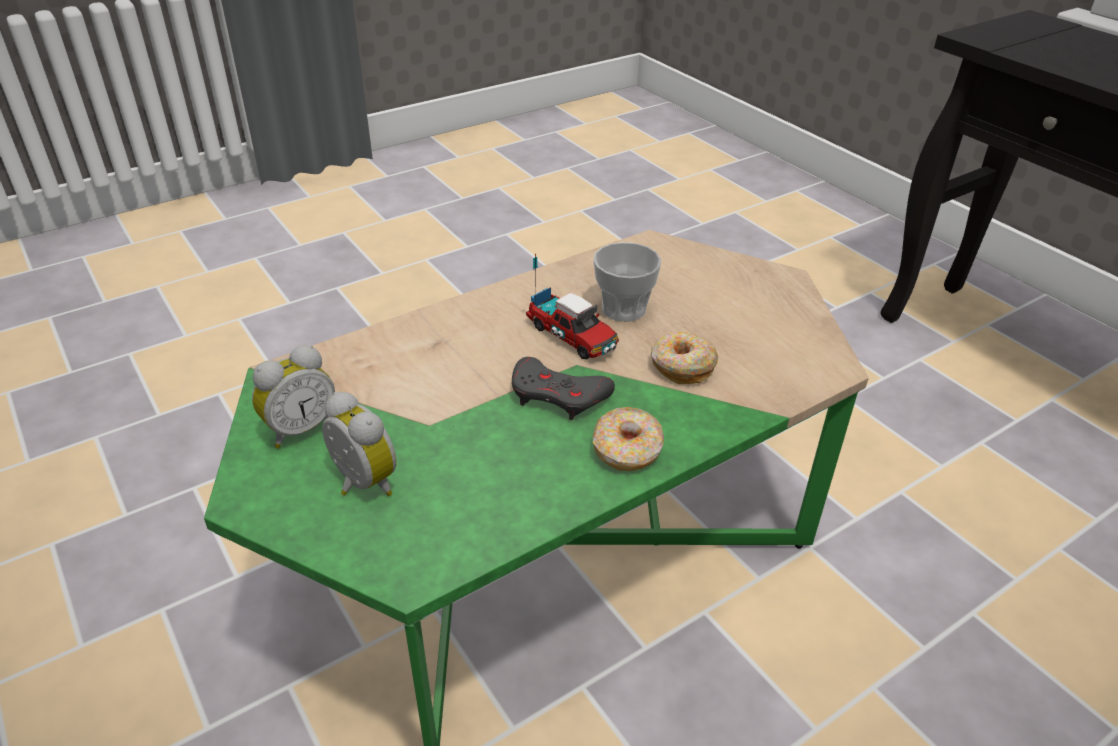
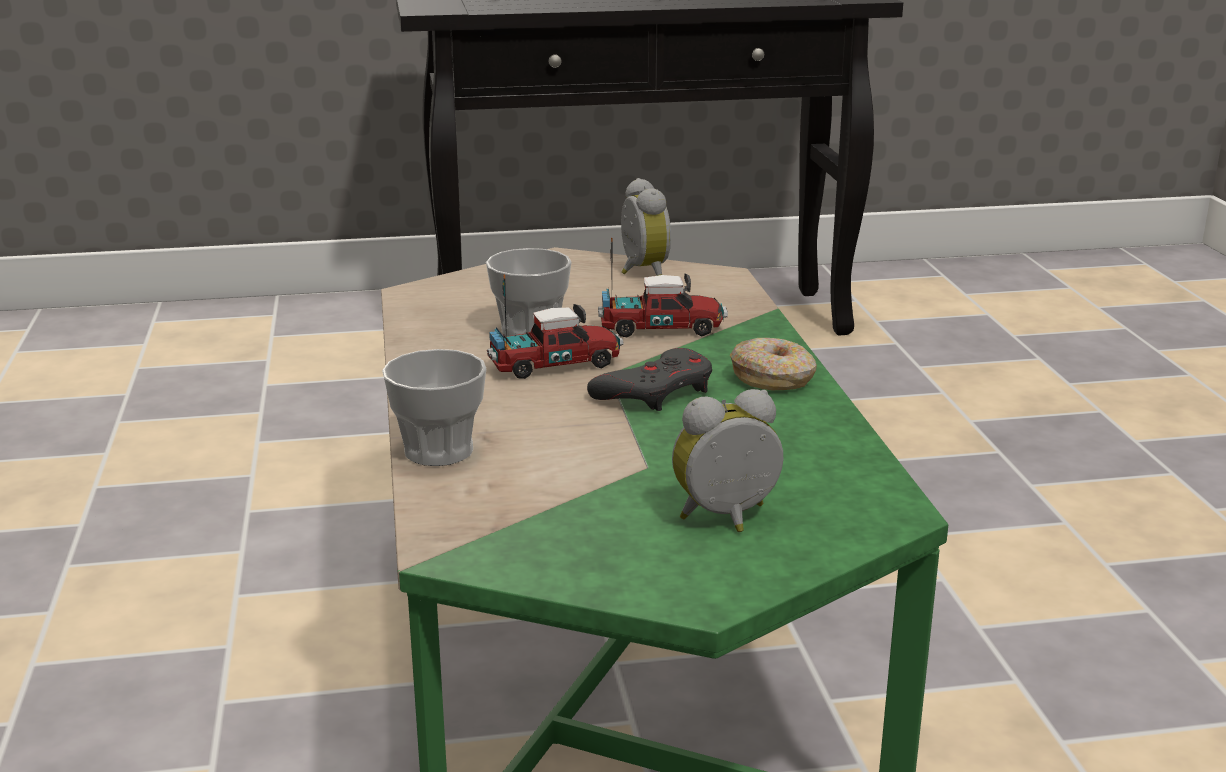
camera: 65 degrees left, 15 degrees down
(299, 428) = (585, 546): alarm clock -> alarm clock (640, 272)
(407, 332) = (438, 450): none -> cup
(681, 366) = (662, 329): donut -> toy truck

